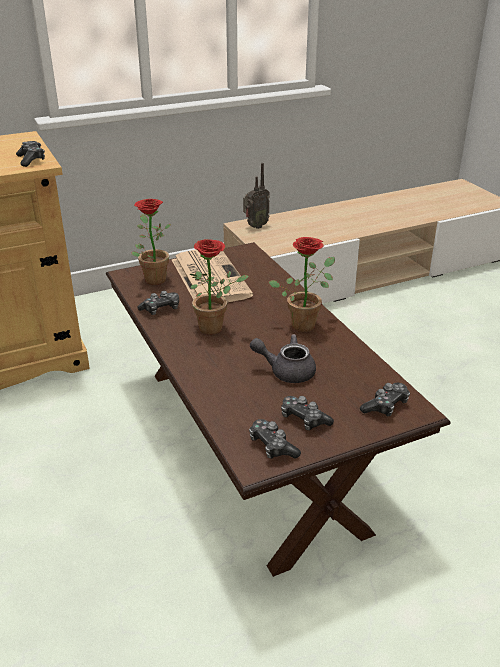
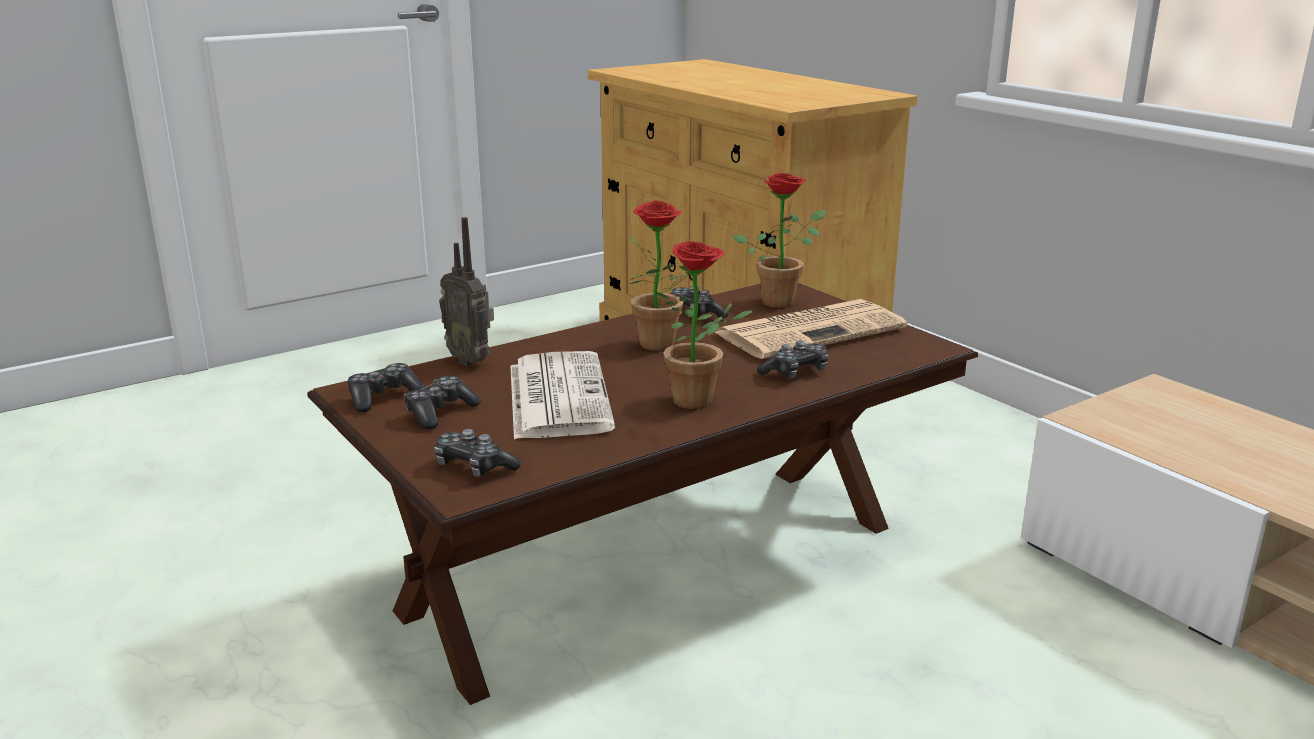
camera: 80 degrees right, 10 degrees down
(31, 160) = (799, 103): game controller -> game controller (795, 372)
(255, 226) = (1174, 400): radio -> radio (471, 360)
(286, 371) = (557, 396): grey teapot -> newspaper

